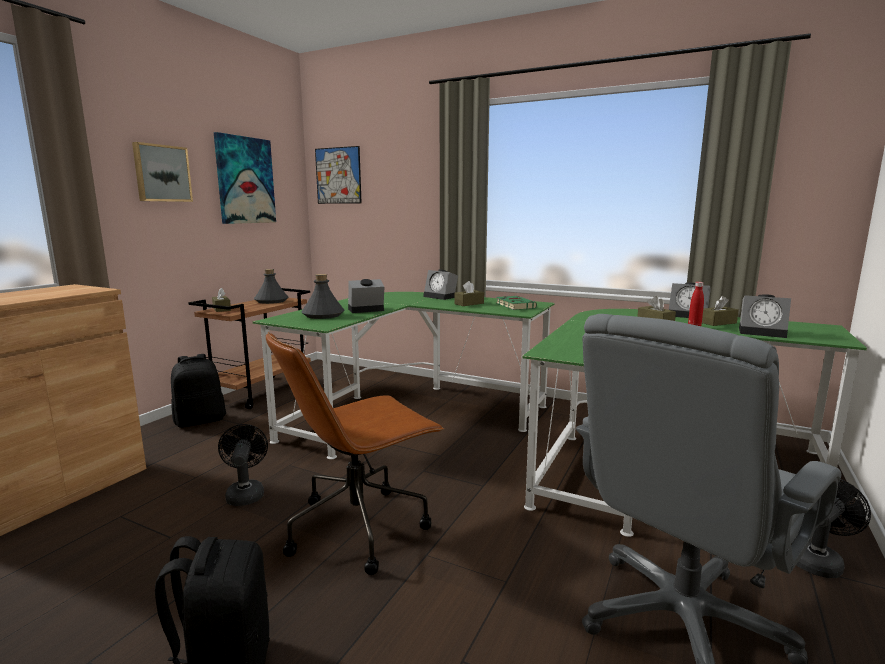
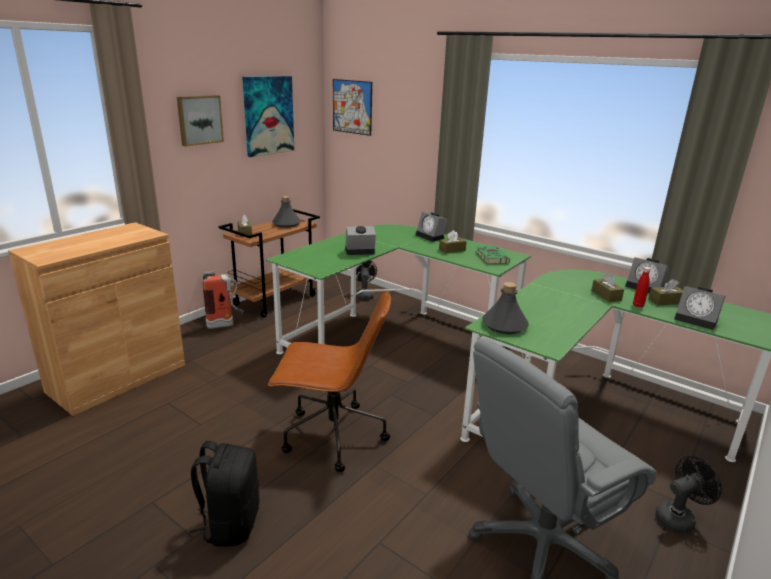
camera: 10 degrees right, 10 degrees up
(200, 421) = (225, 325): black backpack -> fire extinguisher
(245, 493) = (254, 396): black fan -> black fan (364, 295)
(323, 315) = (322, 256): grey bottle -> grey bottle (504, 325)
(359, 527) = (332, 436): brown office chair -> brown office chair turned 150 degrees counterclockwise

